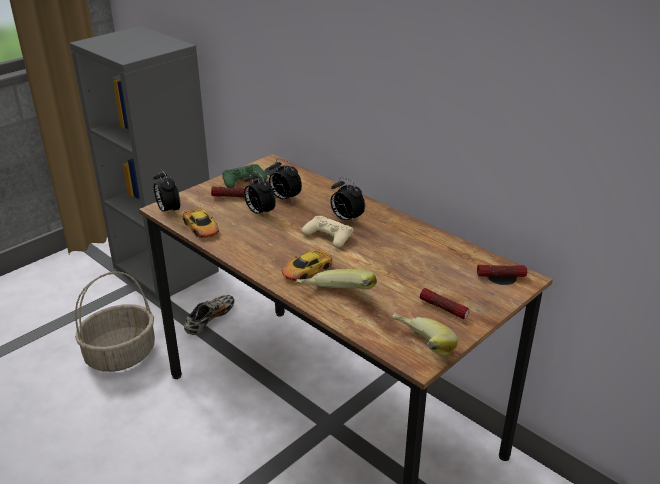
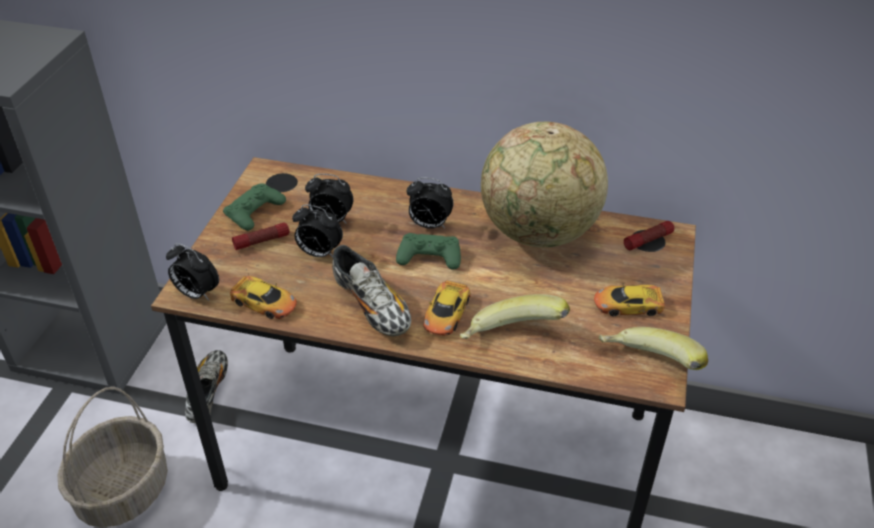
camera: 30 degrees left, 10 degrees up
(263, 250) = (372, 306): none -> shoe
(328, 236) = (429, 256): beige game controller -> green game controller
(419, 246) = (539, 233): none -> globe
(443, 308) = (628, 305): flashlight -> toy car

